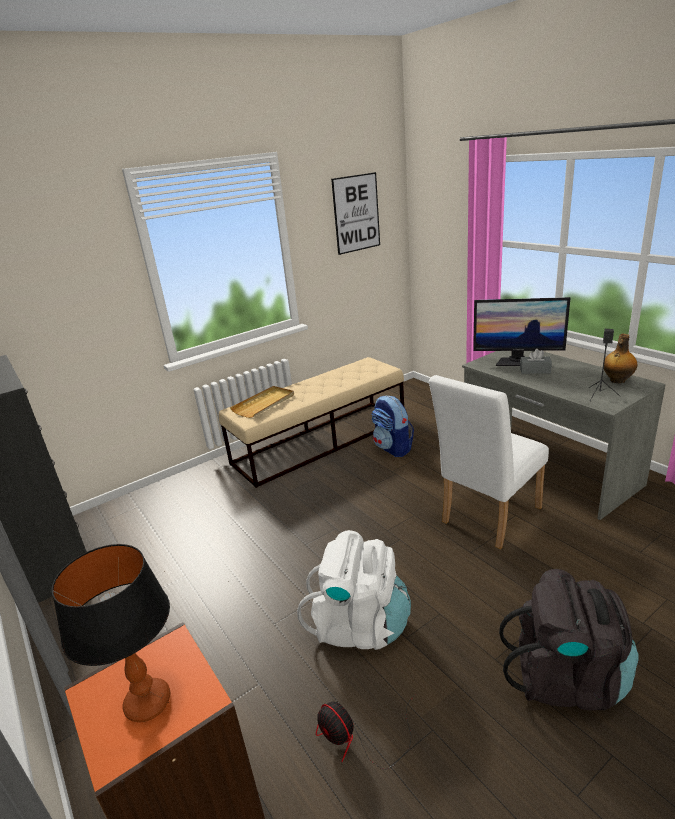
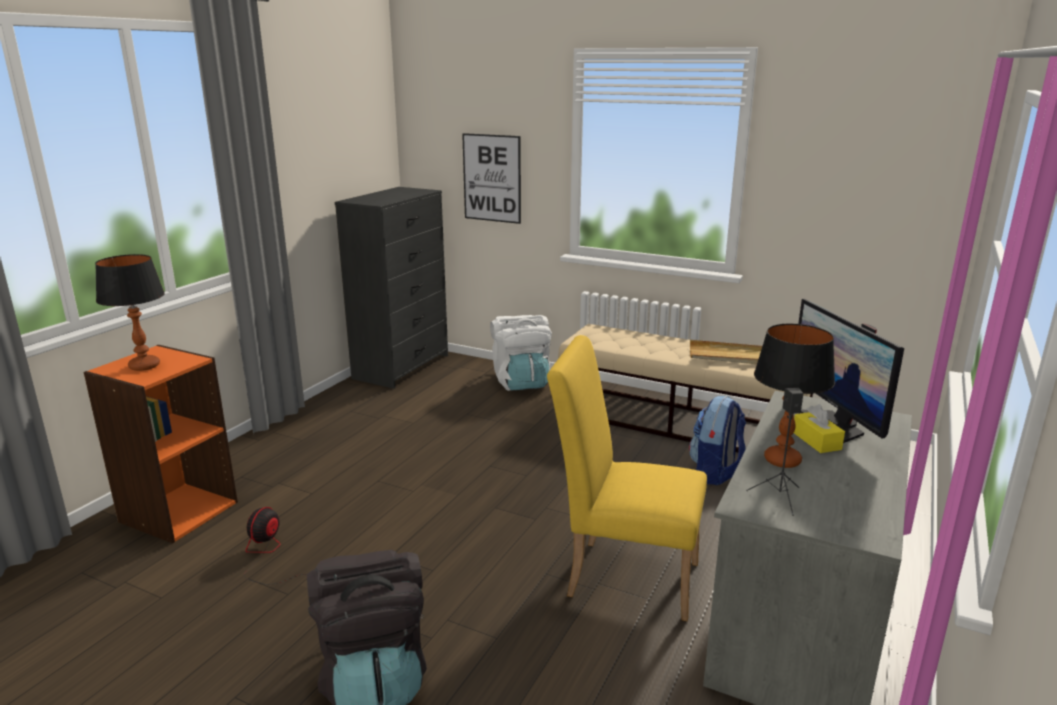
camera: 60 degrees right, 5 degrees down
(264, 404) = (619, 337): beige tray -> beige tray (729, 356)
(356, 213) = (874, 150): picture -> picture (492, 178)
(359, 626) = (394, 525): white backpack -> white backpack (521, 382)
(486, 518) = (623, 575): white chair -> yellow chair
(535, 370) = (816, 441): grey tissue box -> yellow tissue box
(556, 384) = (782, 460): none -> table lamp
(617, 380) = (857, 510): bottle -> none

